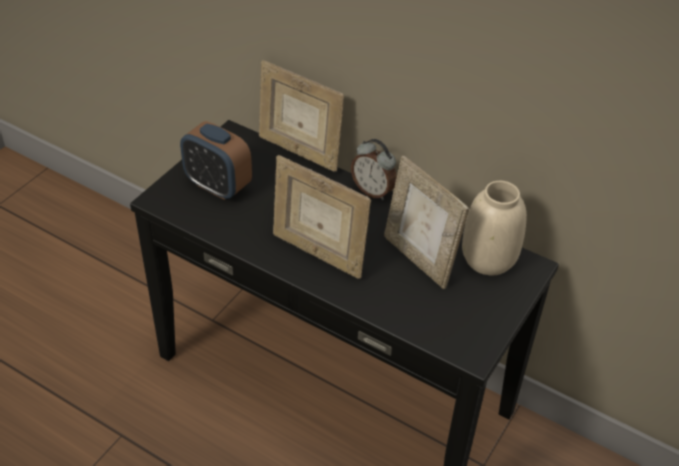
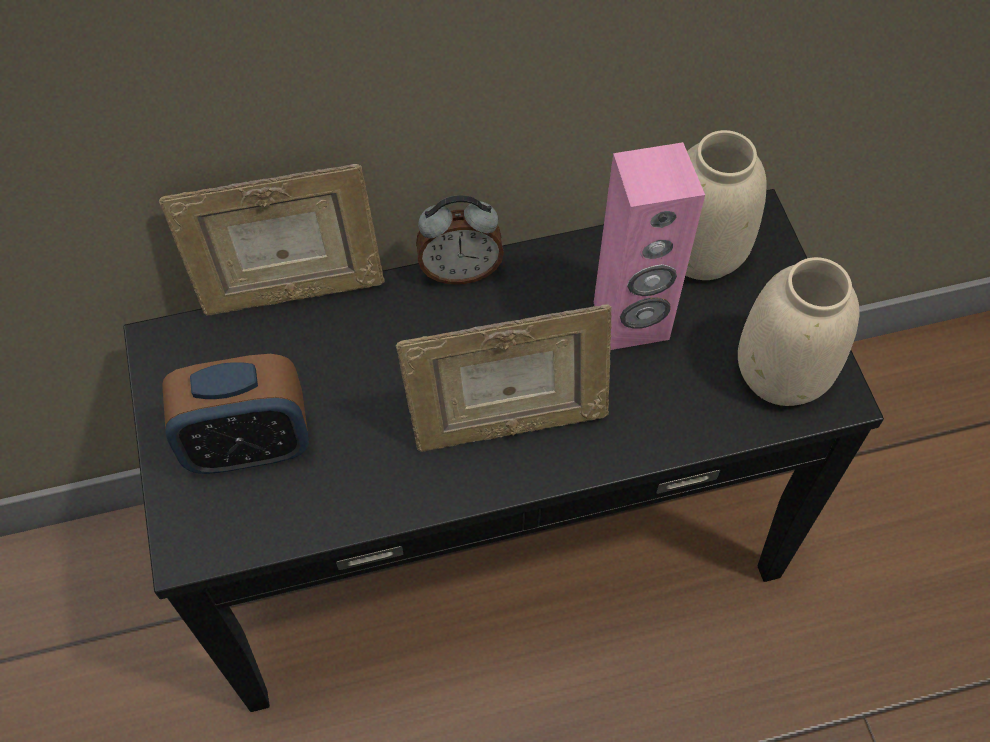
camera: 45 degrees left, 15 degrees up
(419, 259) = (631, 322): picture frame -> pink speaker
(461, 326) = (783, 370): none -> beige vase

